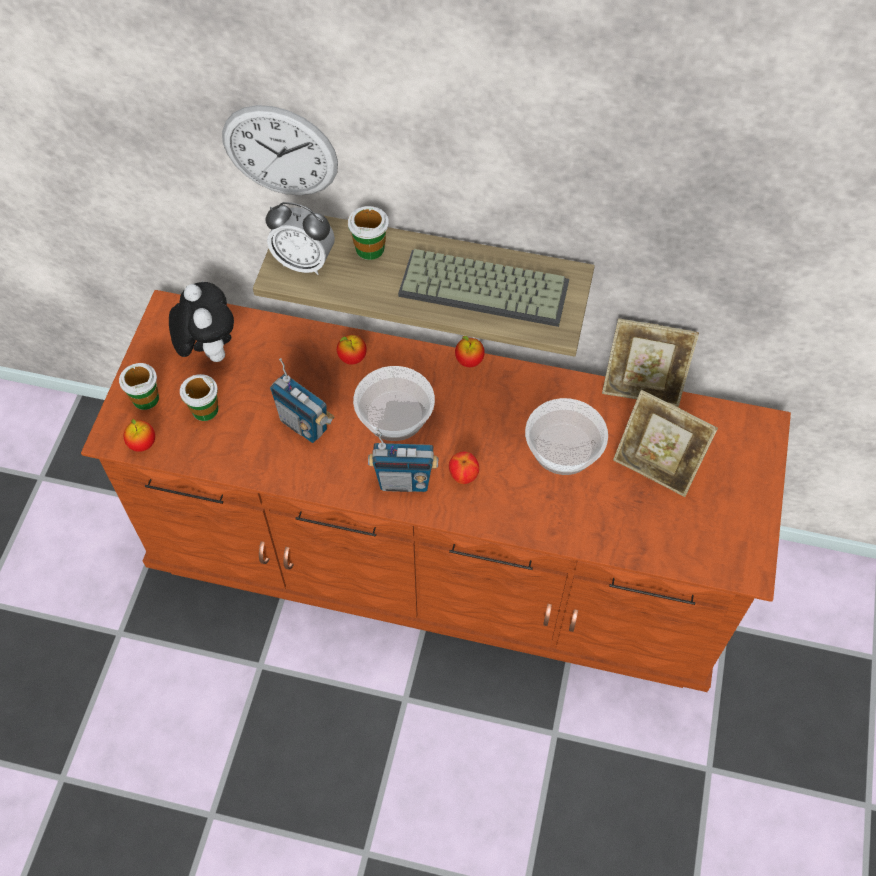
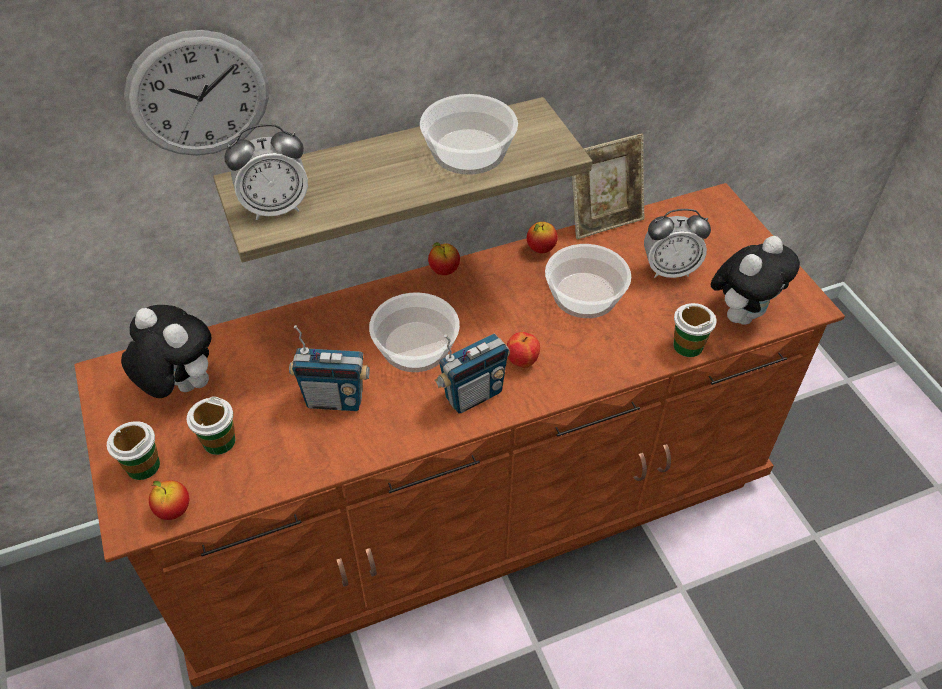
camera: 35 degrees left, 10 degrees down
(352, 358) = (334, 321): apple -> apple (540, 249)
(370, 248) = (331, 169): cup -> cup (687, 345)
(486, 287) = (469, 151): keyboard -> bowl
(656, 467) = (669, 270): picture frame -> alarm clock
(681, 543) = (742, 314): none -> plush toy

